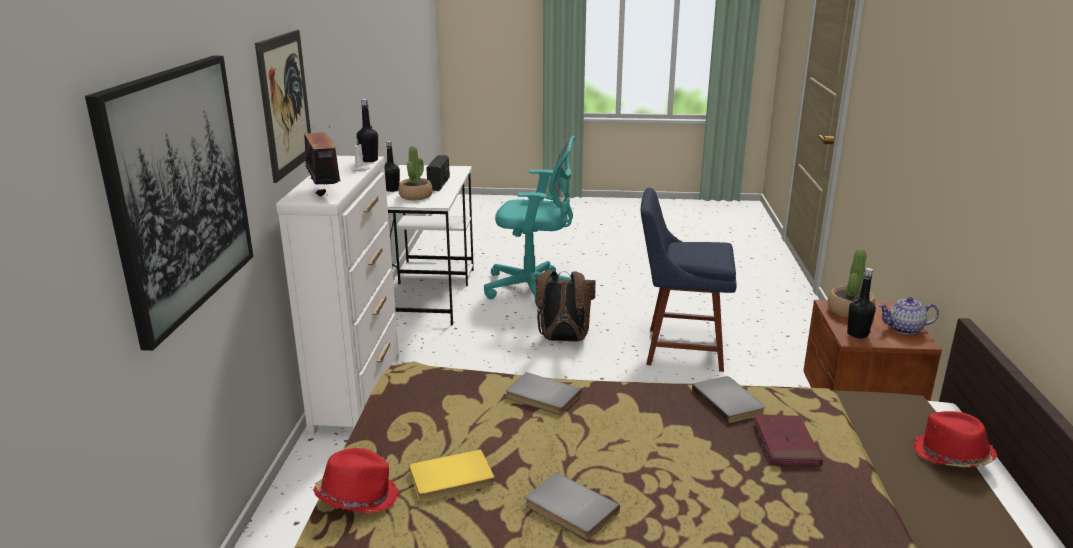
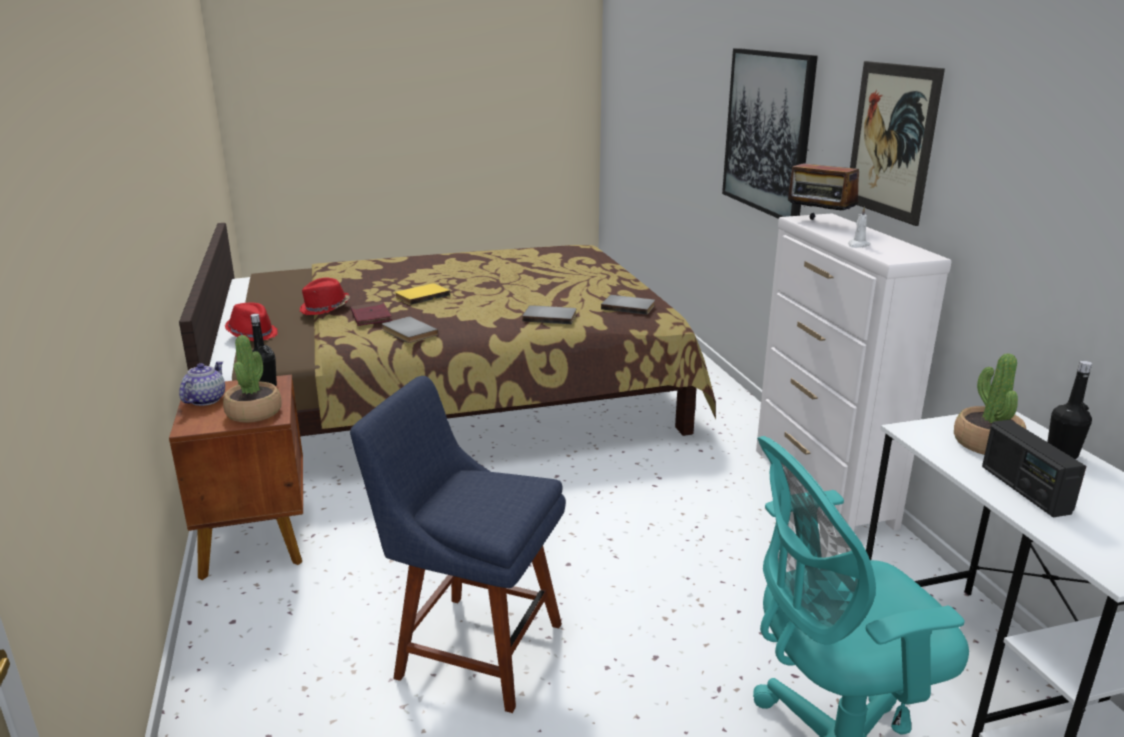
camera: 160 degrees right, 0 degrees up
(358, 497) = (611, 273): red hat -> red hat (325, 308)
(369, 160) = (885, 256): black bottle -> none
(452, 480) = (569, 282): yellow book -> yellow book (421, 296)
(562, 339) = (664, 623): brown backpack -> none
(569, 510) = (498, 281): grey book -> grey book (628, 306)
(679, 349) = (472, 647): blue chair -> blue chair turned 150 degrees counterclockwise
(904, 329) = (205, 400): teapot -> teapot turned 60 degrees counterclockwise

